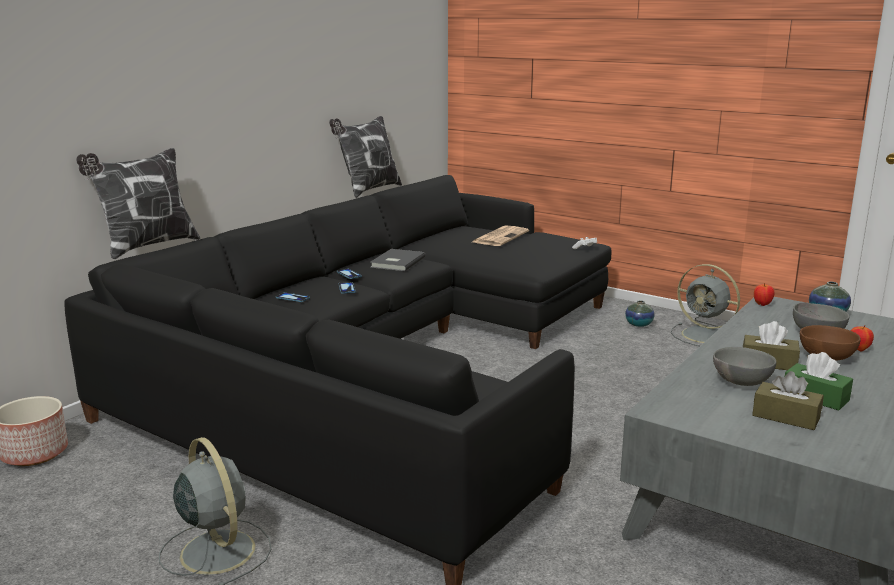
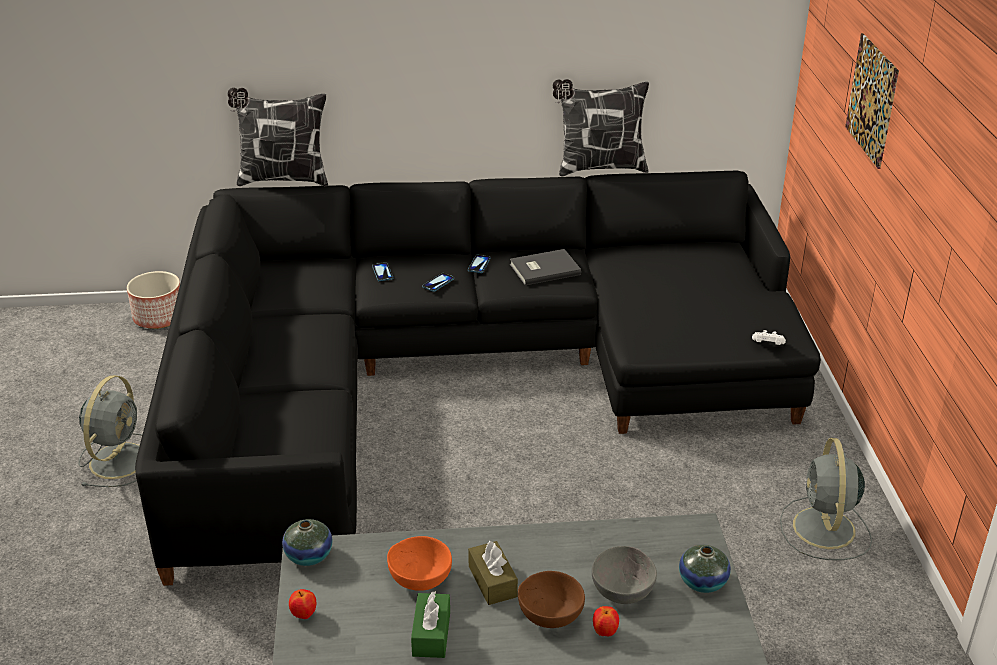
camera: 50 degrees right, 15 degrees up
(500, 237) = (708, 282): newspaper -> none
(576, 69) = (871, 100): none -> picture
(639, 324) = (786, 470): vase -> vase (309, 556)
(739, 382) = (419, 578): grey bowl -> orange bowl
(762, 304) = (676, 527): apple -> apple (304, 615)
(786, 417) = (364, 628): brown tissue box -> none

